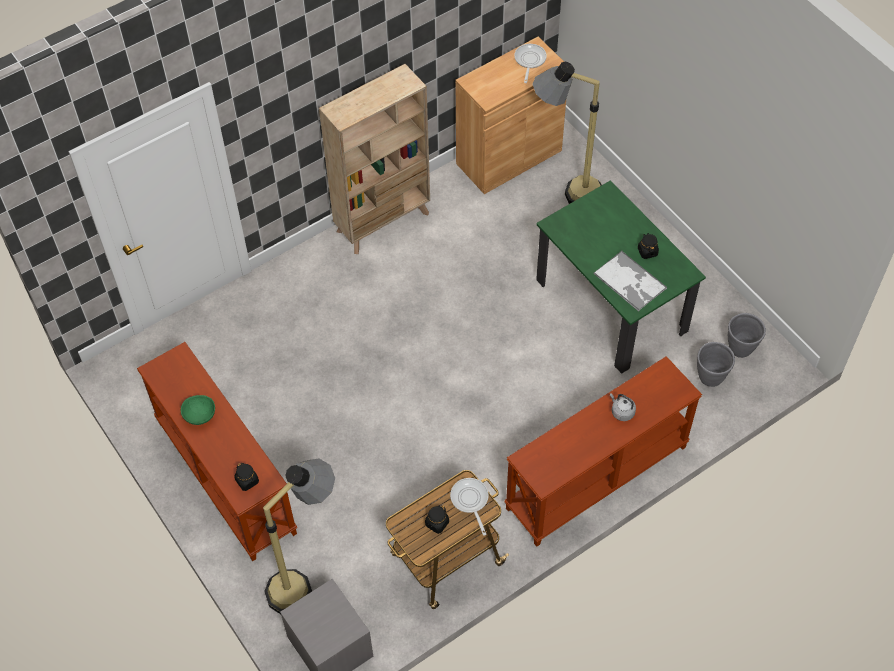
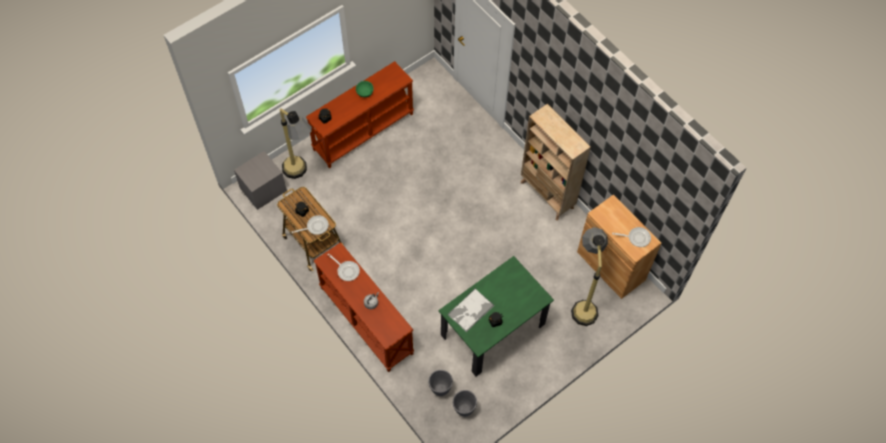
camera: 85 degrees right, 5 degrees up
(562, 447) = (347, 270): none -> frying pan

